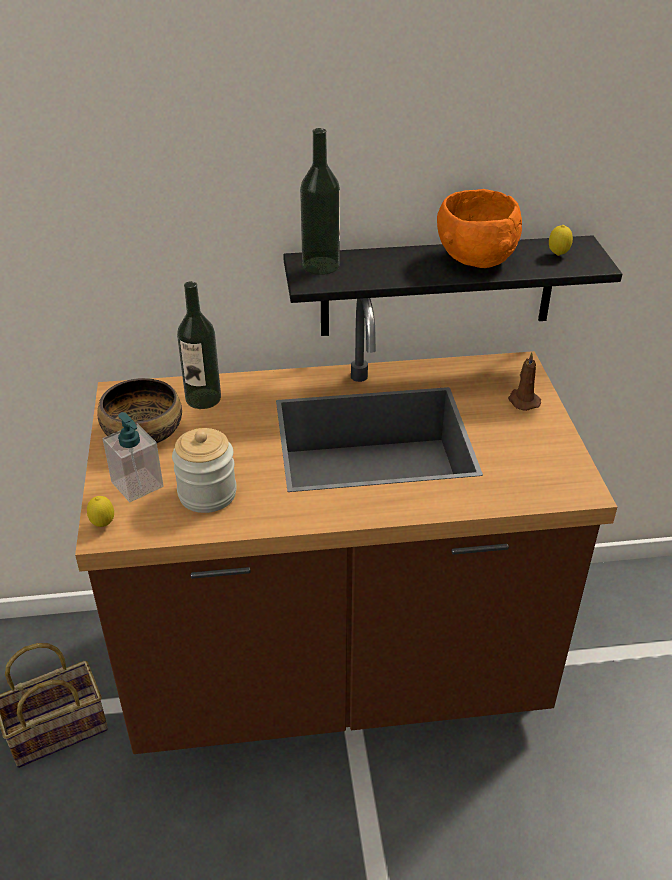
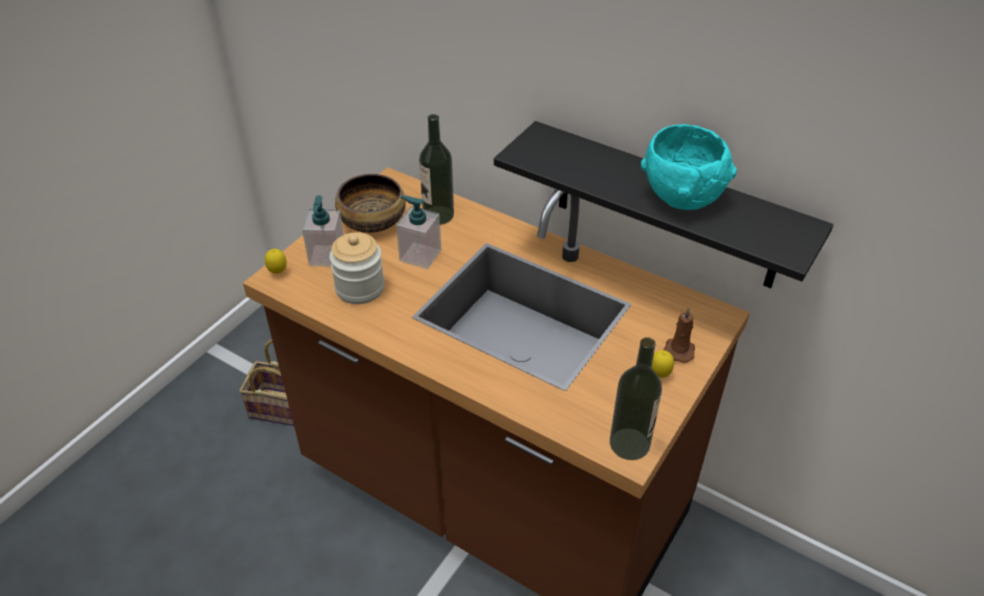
camera: 40 degrees right, 5 degrees up
(229, 439) = (420, 255): none -> soap dispenser
(321, 265) = (547, 144): bottle -> bottle (629, 444)
(475, 260) = (681, 197): orange bowl -> turquoise bowl
(558, 255) = (765, 227): lemon -> lemon (659, 375)

